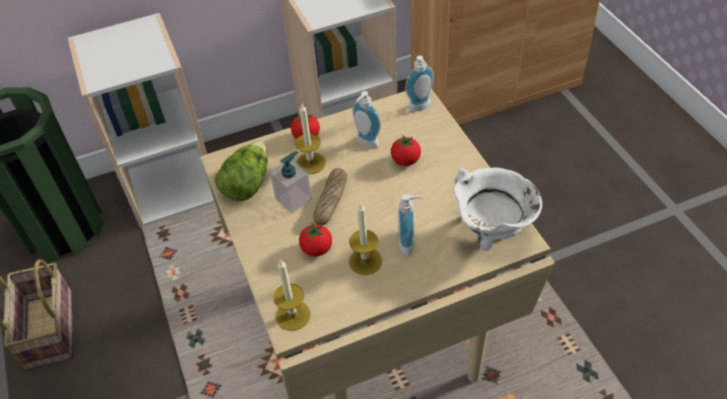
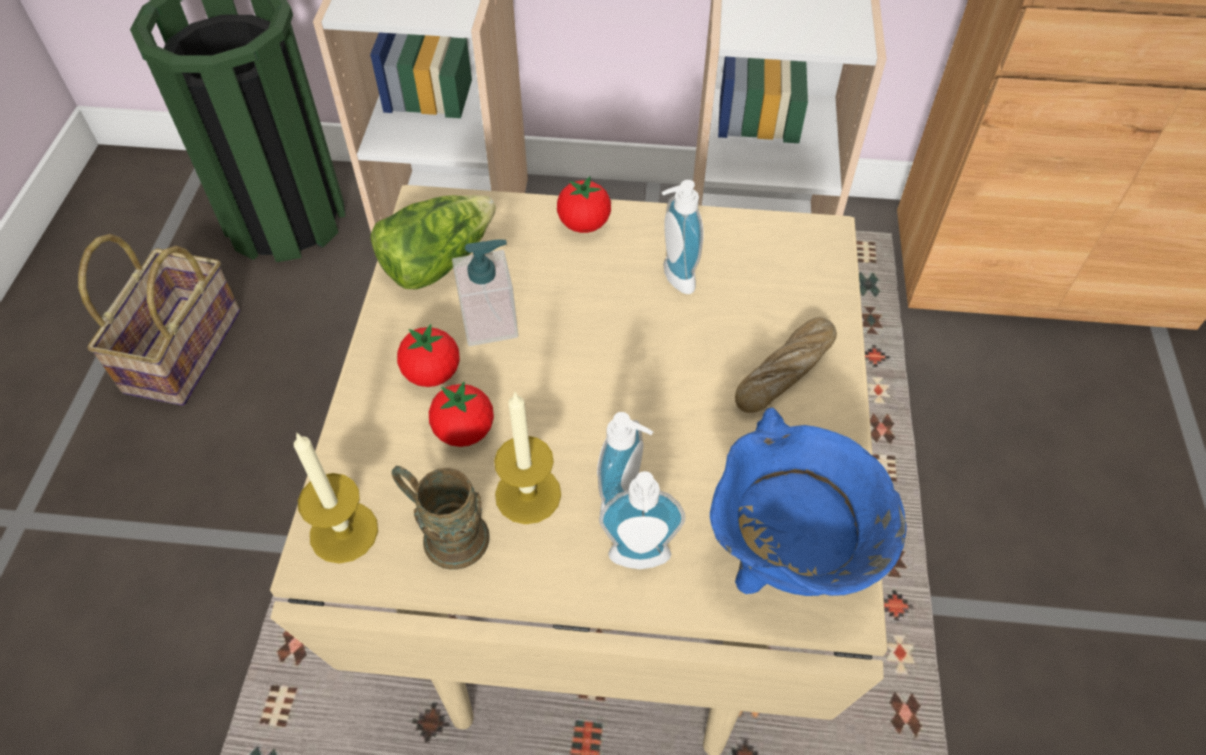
camera: 25 degrees right, 5 degrees up
(310, 163) = (560, 272): candle -> none
(331, 200) = (547, 353): bread -> bread (785, 371)
(339, 293) = (445, 532): none -> brown mug
(405, 161) = (721, 341): tomato -> tomato (432, 373)
(421, 108) = (812, 255): soap dispenser -> soap dispenser (639, 562)
(491, 234) = (787, 558): white cooking pot -> blue cooking pot

